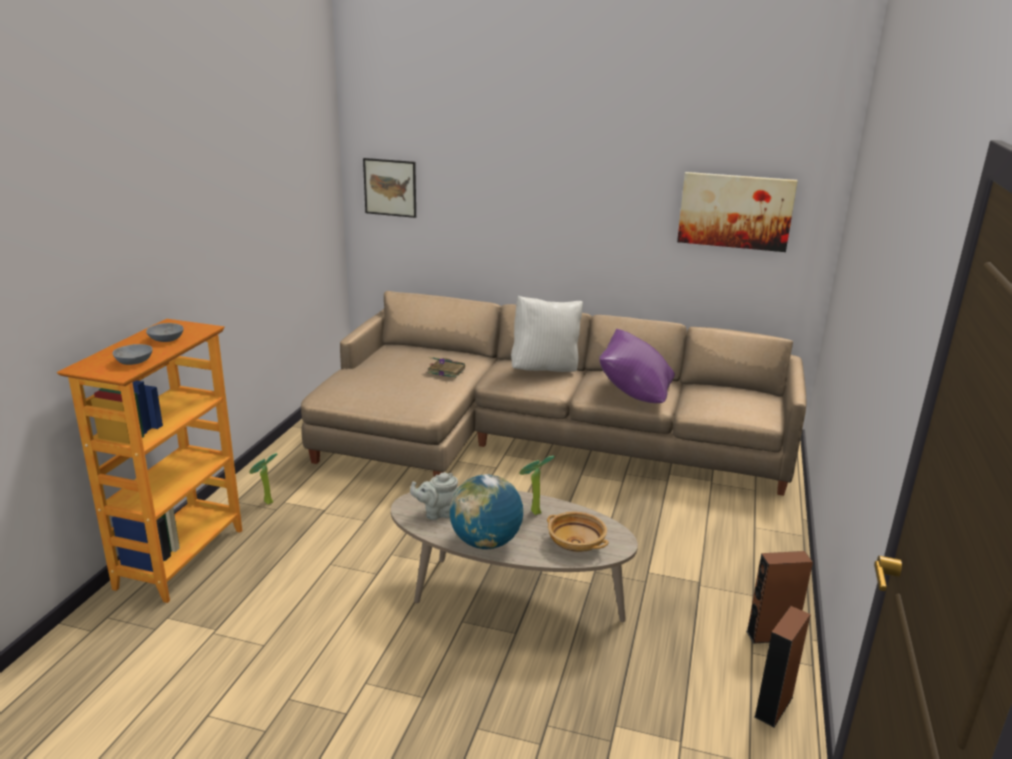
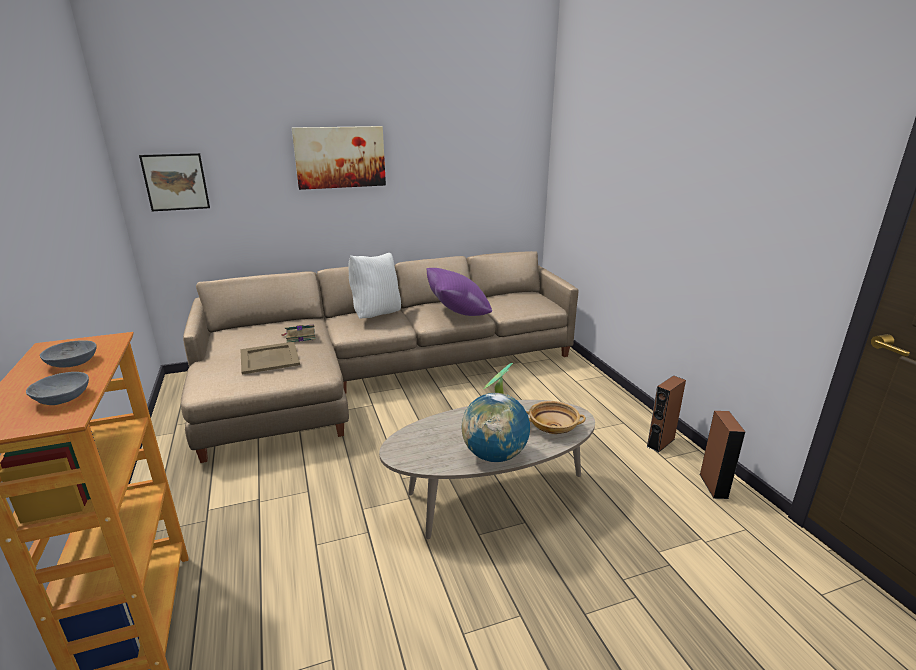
camera: 35 degrees left, 0 degrees up
(266, 502) = (188, 518): potted plant -> none
(397, 383) = (269, 358): none -> beige tray
(437, 513) = (428, 449): grey teapot -> none
(735, 211) = (481, 165): picture -> picture (340, 157)

